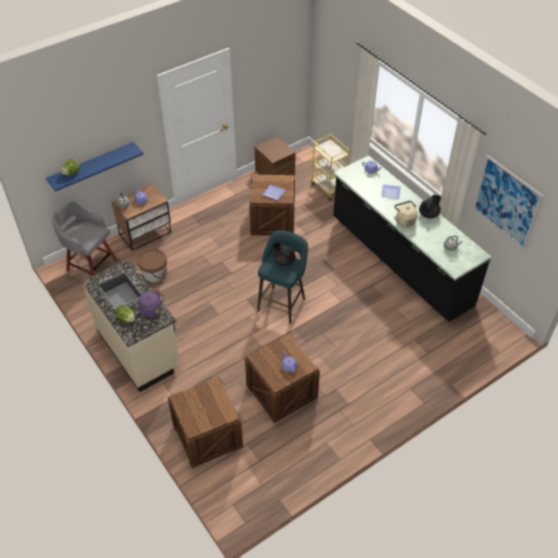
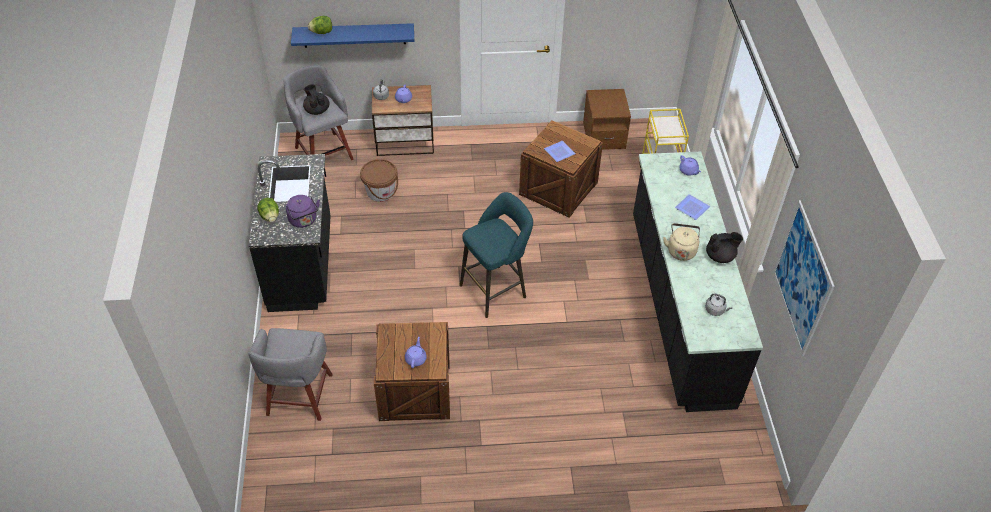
camera: 30 degrees right, 0 degrees up
(139, 349) = (302, 265): beige counter -> black counter
(207, 436) = (298, 397): crate -> grey stool
(284, 260) = (500, 233): black teapot -> black teapot (317, 110)

